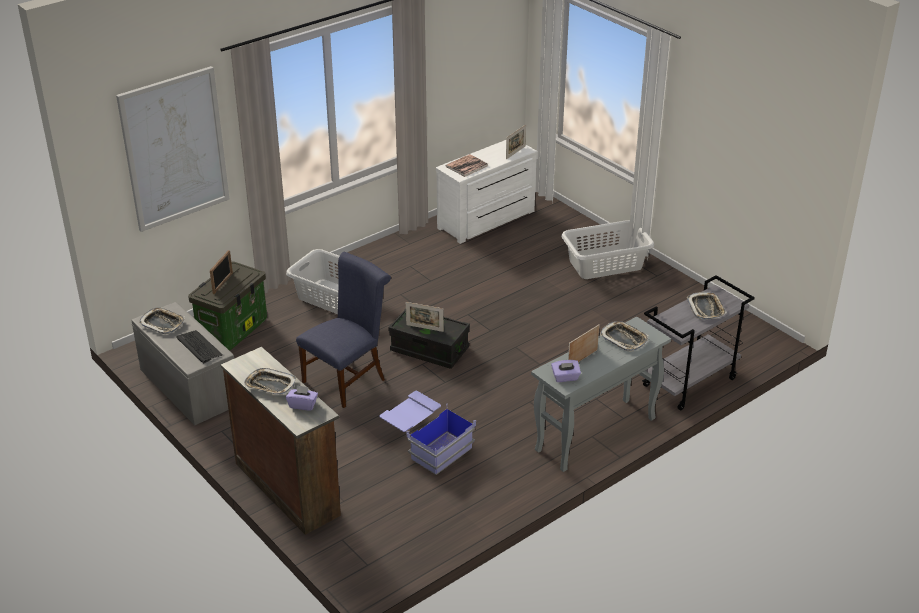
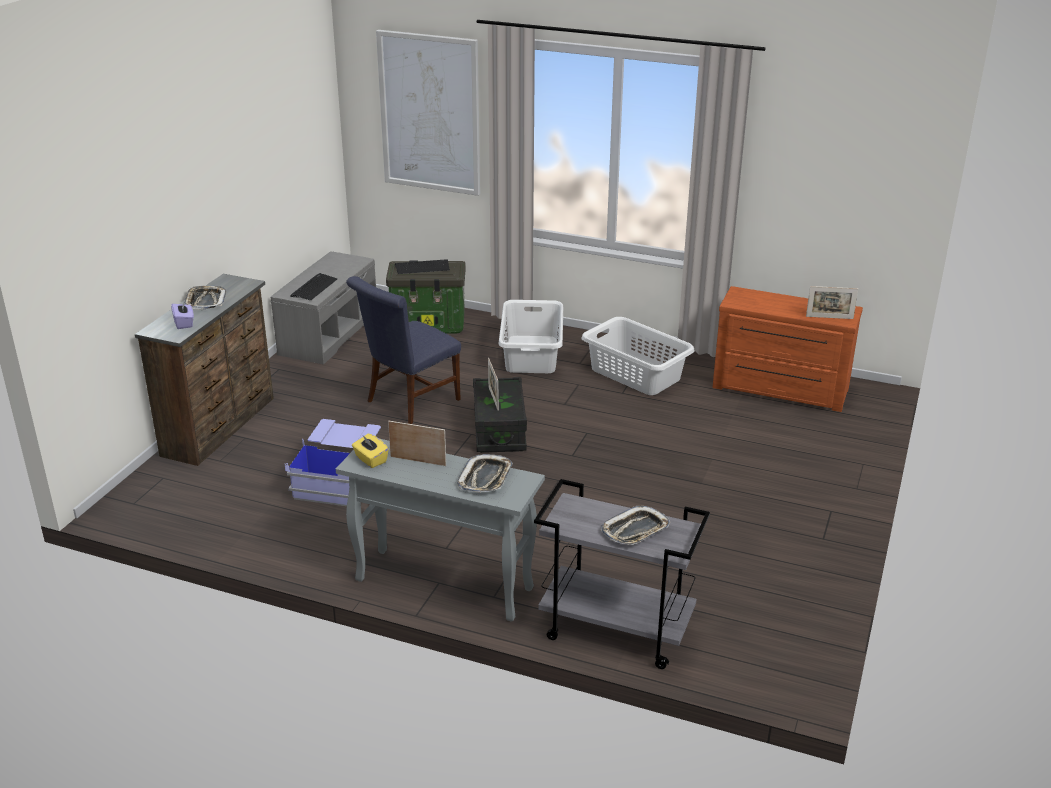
camera: 60 degrees right, 5 degrees down
(162, 323) = (335, 263): tray -> none
(223, 283) = (422, 267): picture frame -> keyboard
(348, 378) = (409, 402): blue chair -> blue chair turned 120 degrees clockwise
(466, 166) = (757, 300): book -> none
(488, 220) = (780, 390): white dresser -> brown dresser
(565, 378) = (370, 460): purple tissue box -> yellow tissue box
(606, 264) = (797, 493): grey laundry basket -> grey laundry basket (635, 374)

